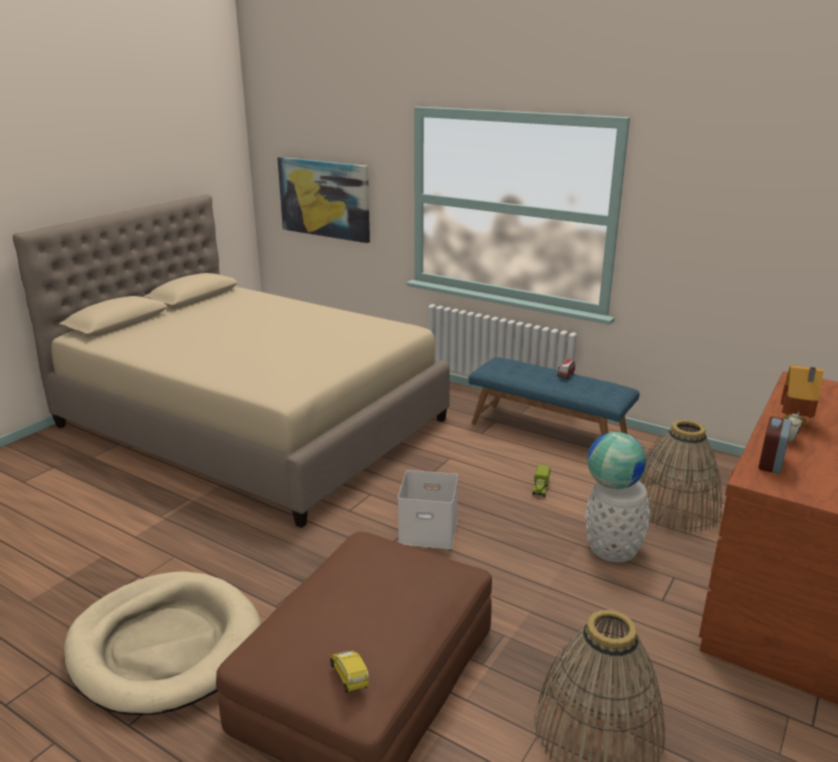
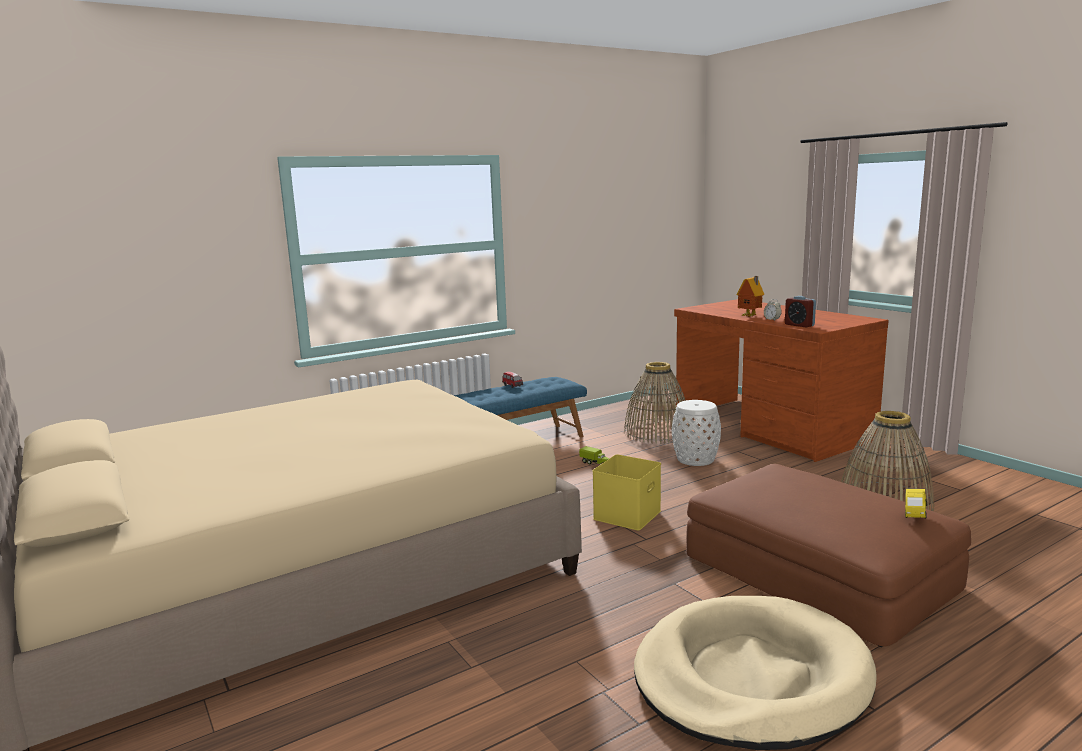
camera: 65 degrees left, 10 degrees down
(324, 198) = (138, 290): picture -> none
(350, 677) = (914, 512): yellow toy car -> yellow toy car turned 60 degrees counterclockwise
(429, 530) = (626, 514): white storage box -> yellow storage box
(613, 484) = (692, 405): globe -> none

